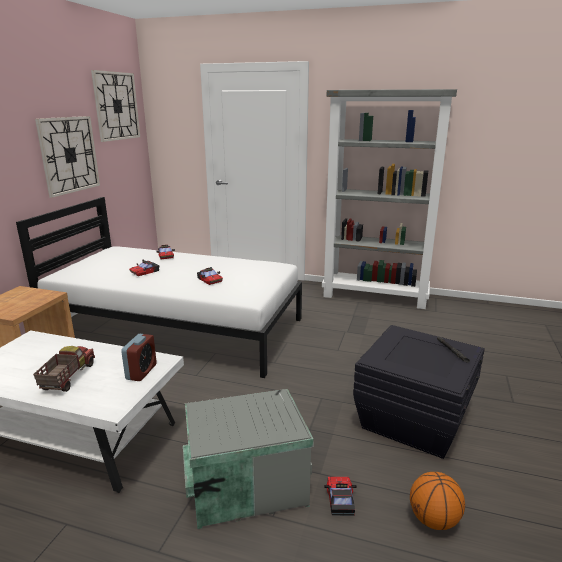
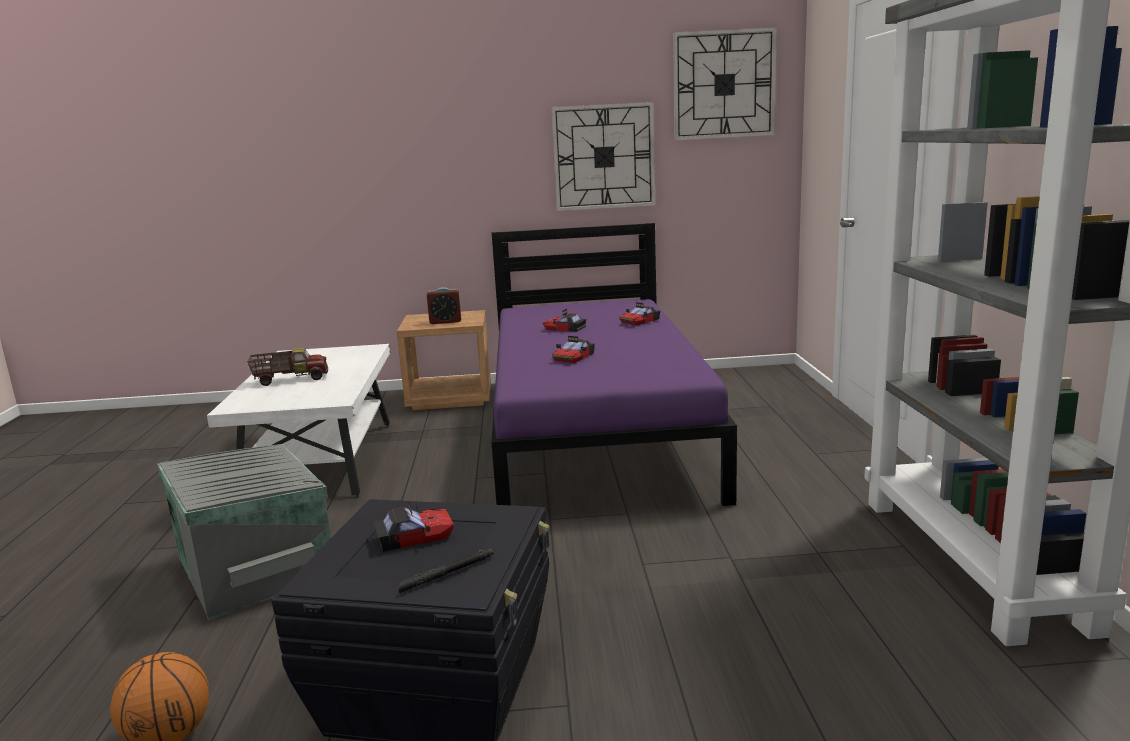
camera: 70 degrees right, 5 degrees down
(141, 372) = (308, 399): alarm clock -> alarm clock (445, 321)
(176, 327) = (596, 432): white bed -> purple bed
(340, 499) = (221, 641): toy car -> toy car (414, 536)

